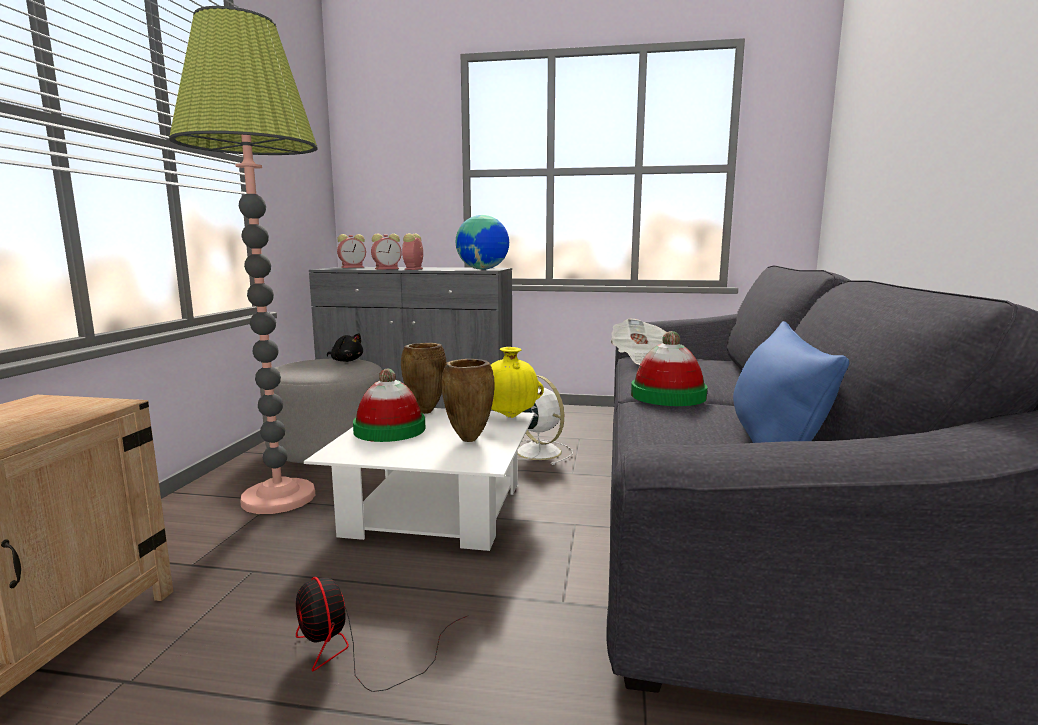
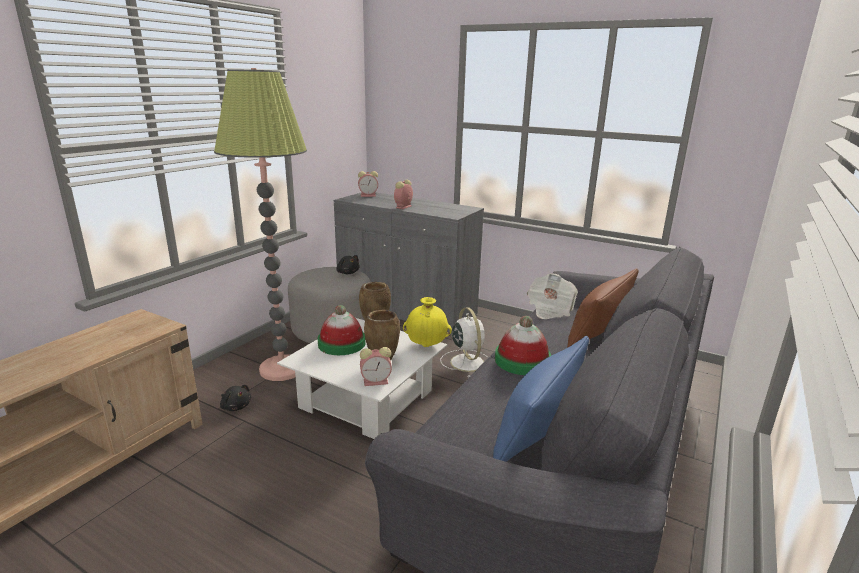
camera: 20 degrees right, 10 degrees up
(225, 556) = (236, 406): none -> black plush toy
(355, 652) = (268, 488): fan -> none
(387, 269) = (386, 204): alarm clock -> alarm clock (377, 381)
(483, 269) = (452, 213): globe -> none
(715, 368) = (598, 332): none -> brown pillow

